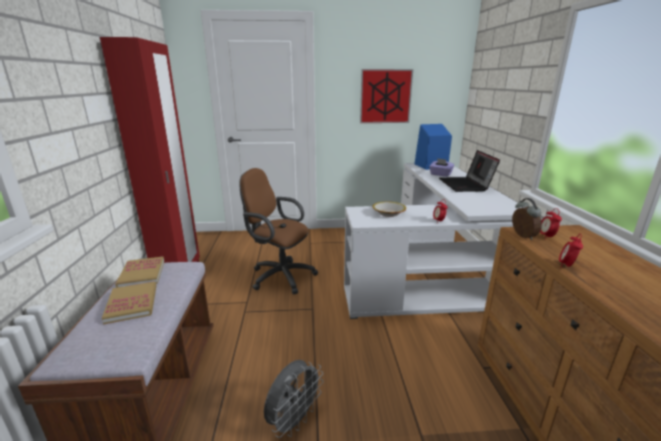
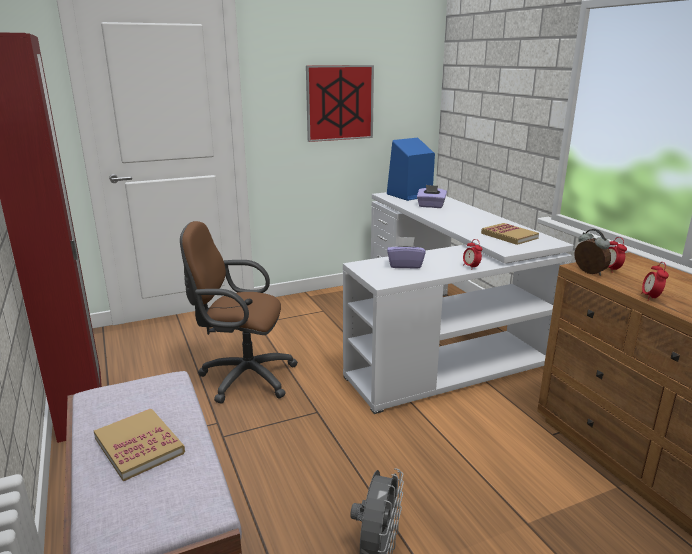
camera: 20 degrees left, 0 degrees up
(142, 274) = (111, 404): book -> book (509, 236)
(388, 213) = (405, 265): bowl -> purple tissue box
(466, 185) = (472, 217): laptop -> none

